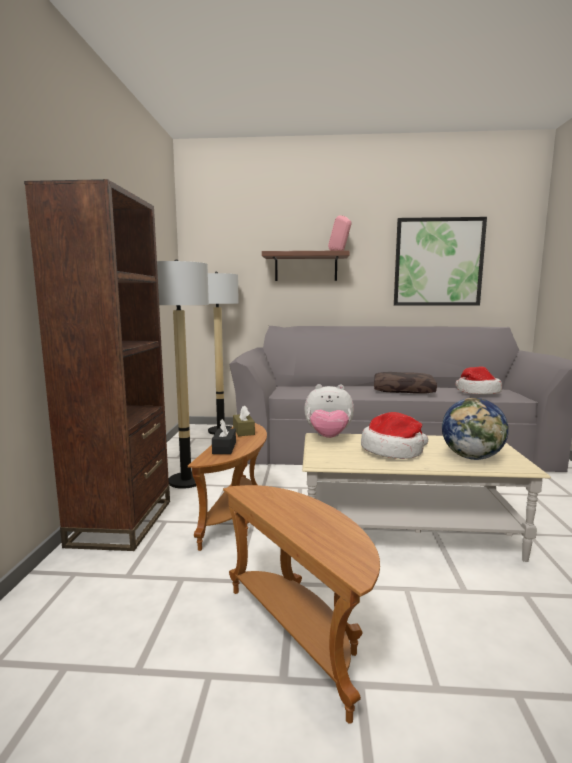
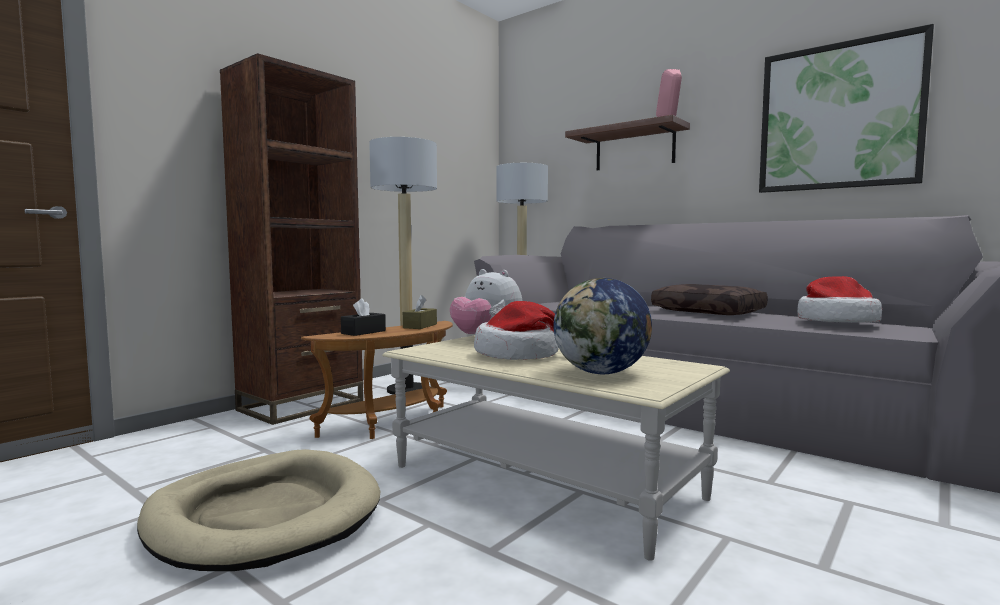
camera: 35 degrees right, 5 degrees down
(301, 634) = (265, 516): brown side table -> beige dog bed

